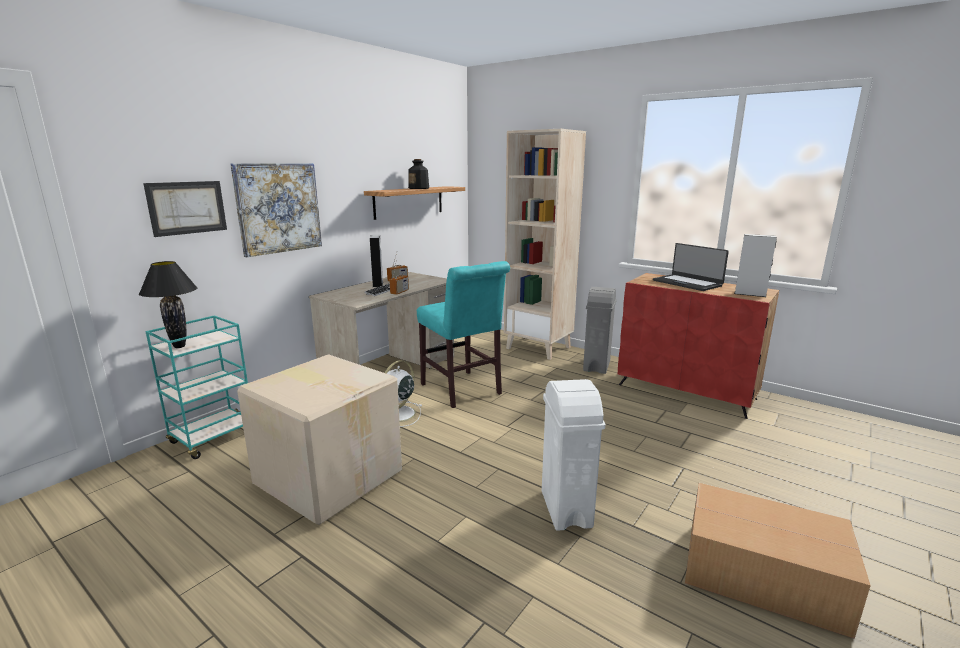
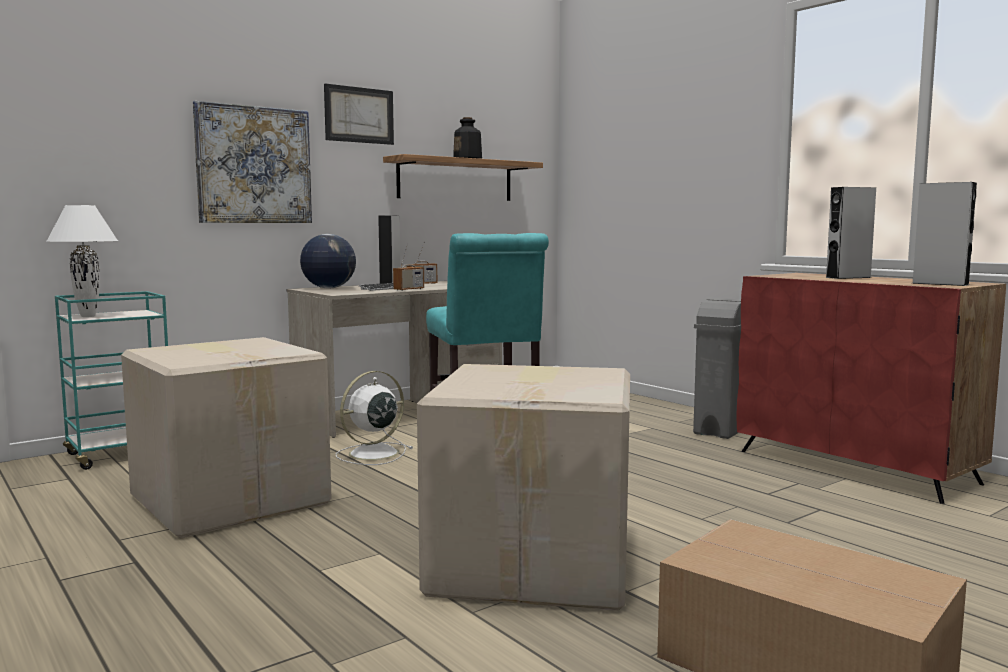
camera: 15 degrees right, 10 degrees down
(180, 346) = (88, 316): black table lamp -> white table lamp
(187, 207) = (130, 150): picture -> picture (359, 115)
(340, 293) = (329, 288): none -> globe
(539, 348) = (642, 407): beige bookcase -> none
(566, 508) = (535, 562): white trash can -> cardboard box
(687, 283) = (848, 277): laptop -> grey speaker

